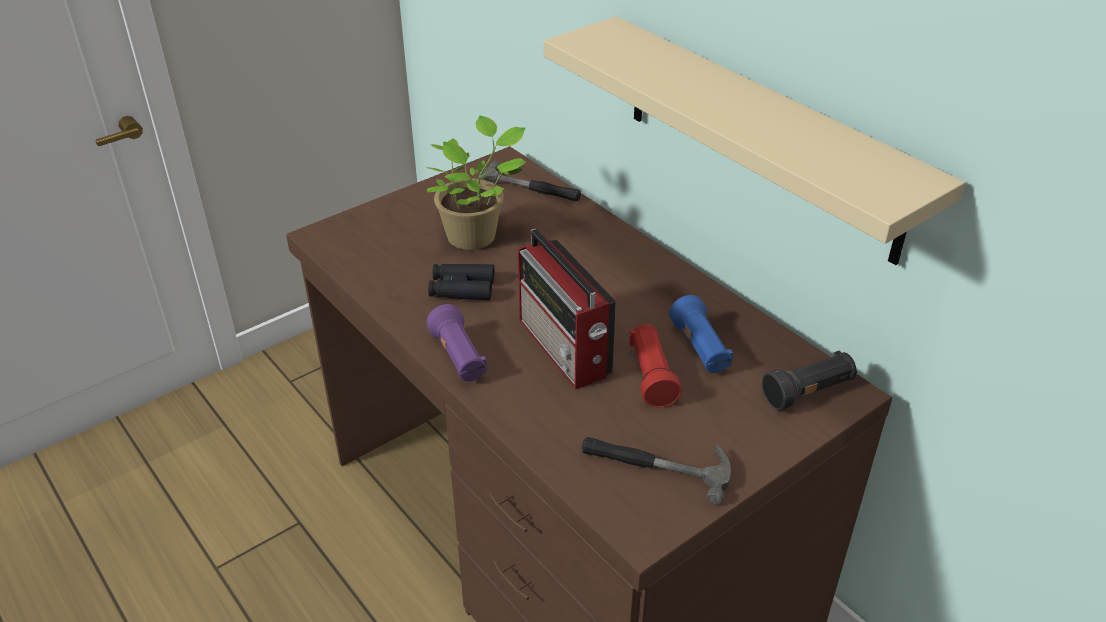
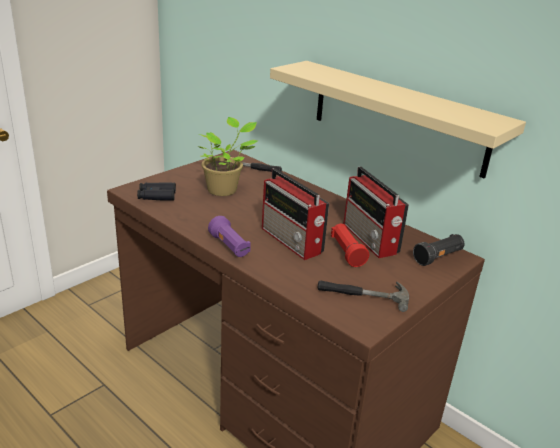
camera: 10 degrees left, 10 degrees down
(462, 288) = (222, 214): black binoculars -> black binoculars (157, 196)
(700, 349) = (371, 239): blue flashlight -> radio

